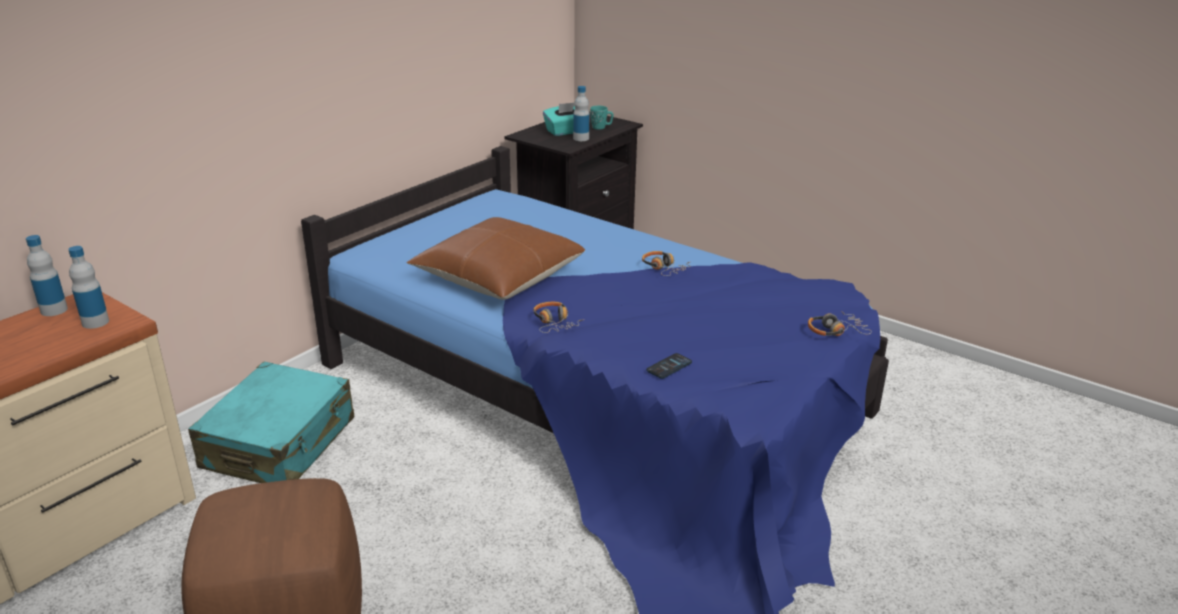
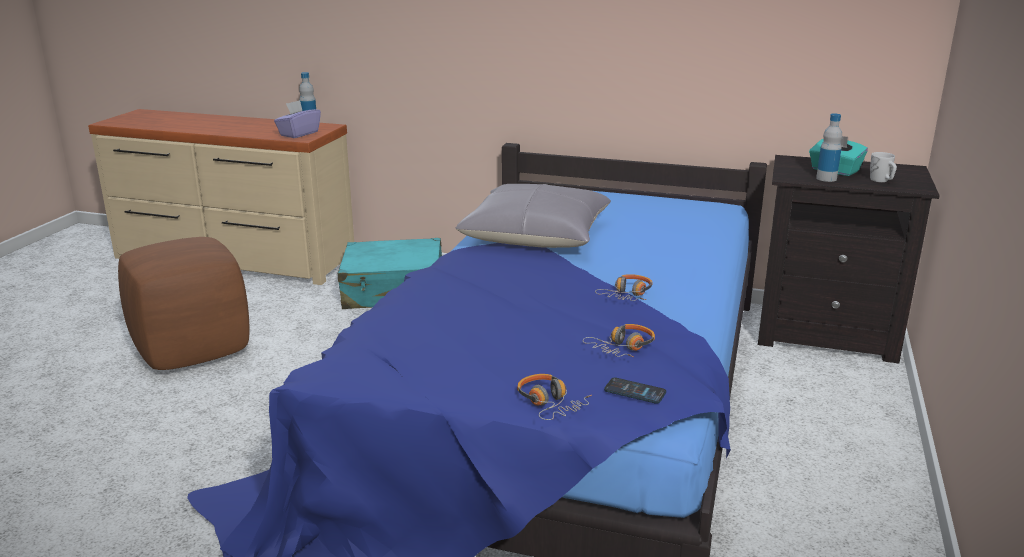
camera: 70 degrees right, 5 degrees down
(95, 322) = (299, 134): bottle -> purple tissue box
(498, 276) = (536, 235): brown pillow -> grey pillow
(555, 323) = (453, 265): headphones -> headphones (623, 348)
(601, 127) = (881, 181): turquoise mug -> white mug
(669, 366) = (398, 321): phone -> phone (635, 391)

